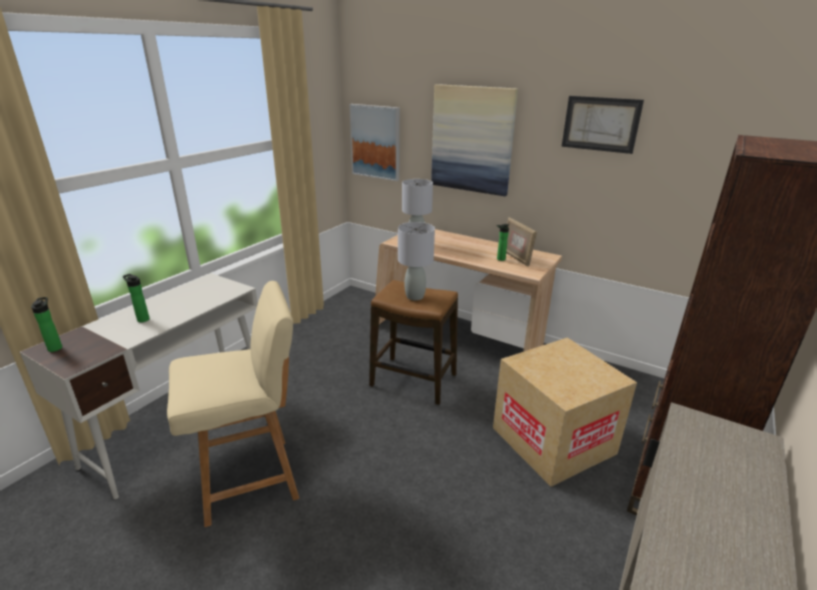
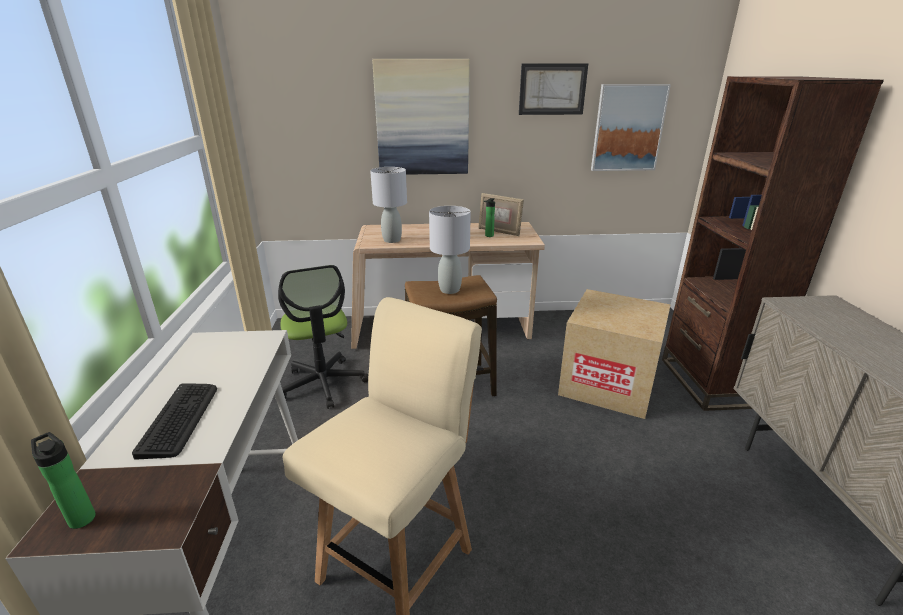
camera: 35 degrees left, 0 degrees up
(142, 319) = (180, 419): bottle -> keyboard
(330, 343) = (323, 384): none -> office chair
(375, 142) = (295, 135): picture -> picture (628, 128)

